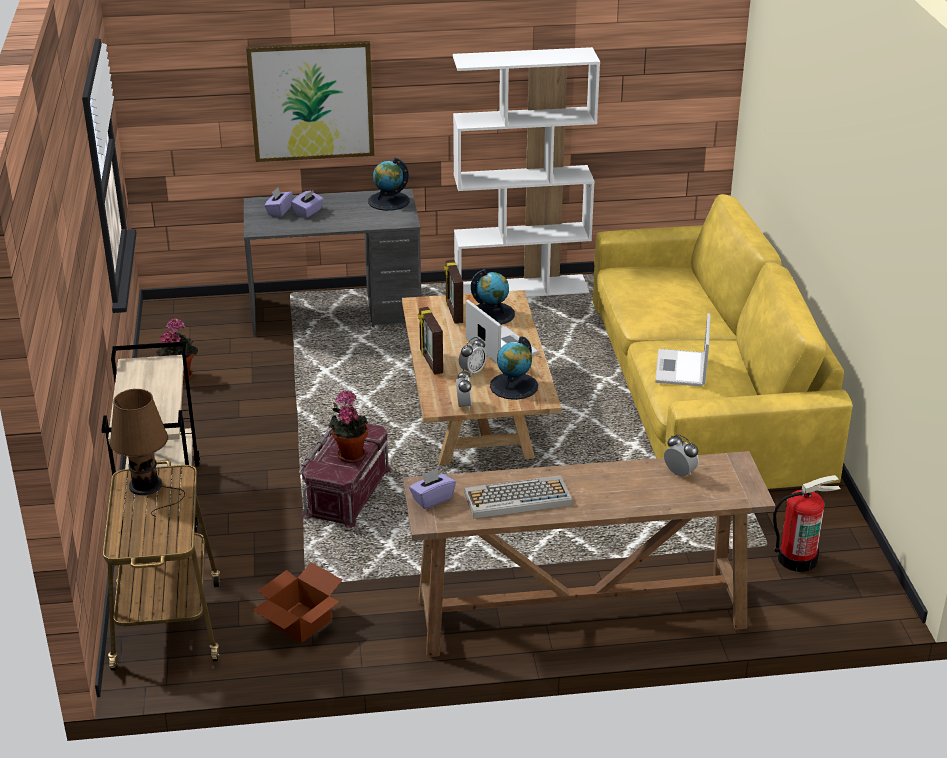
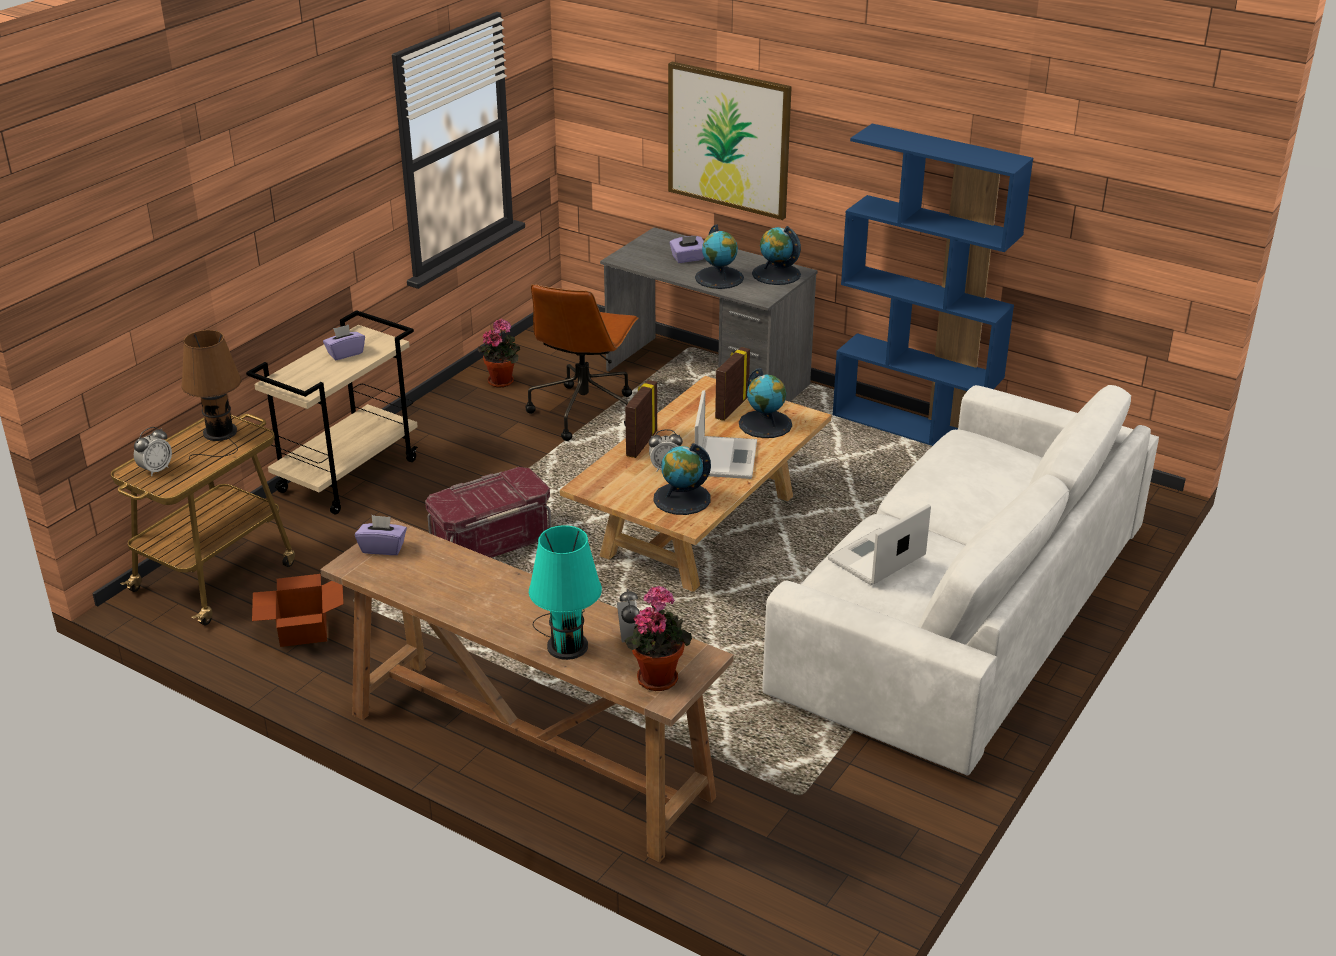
camera: 40 degrees right, 0 degrees up
(279, 211) = (665, 249): purple tissue box -> purple tissue box (345, 353)
(279, 371) = (584, 411): none -> brown office chair
(349, 454) = (489, 499): potted plant -> potted plant (657, 676)
(353, 218) = (719, 278): none -> globe
(463, 405) = (610, 495): alarm clock -> alarm clock (156, 470)
(516, 499) = (449, 584): keyboard -> none
(522, 288) = (914, 428): white bookcase -> blue bookcase
(648, 495) = (566, 643): none -> turquoise table lamp
(702, 389) = (962, 608): yellow sofa -> white sofa
(797, 558) = (813, 826): fire extinguisher -> none

